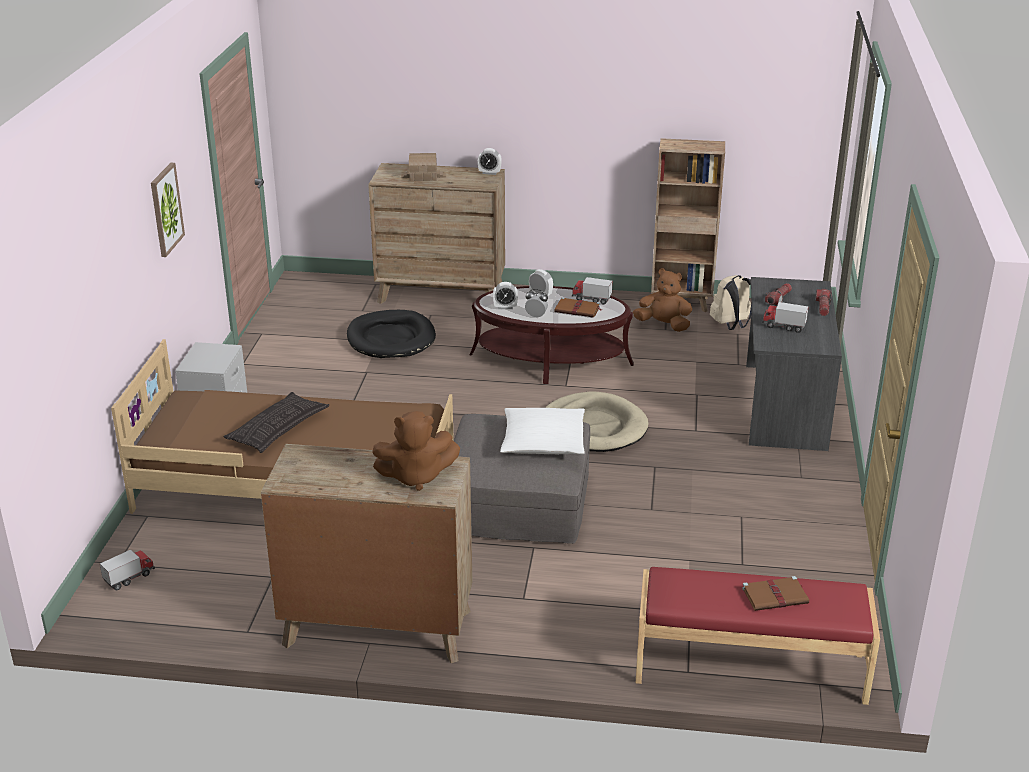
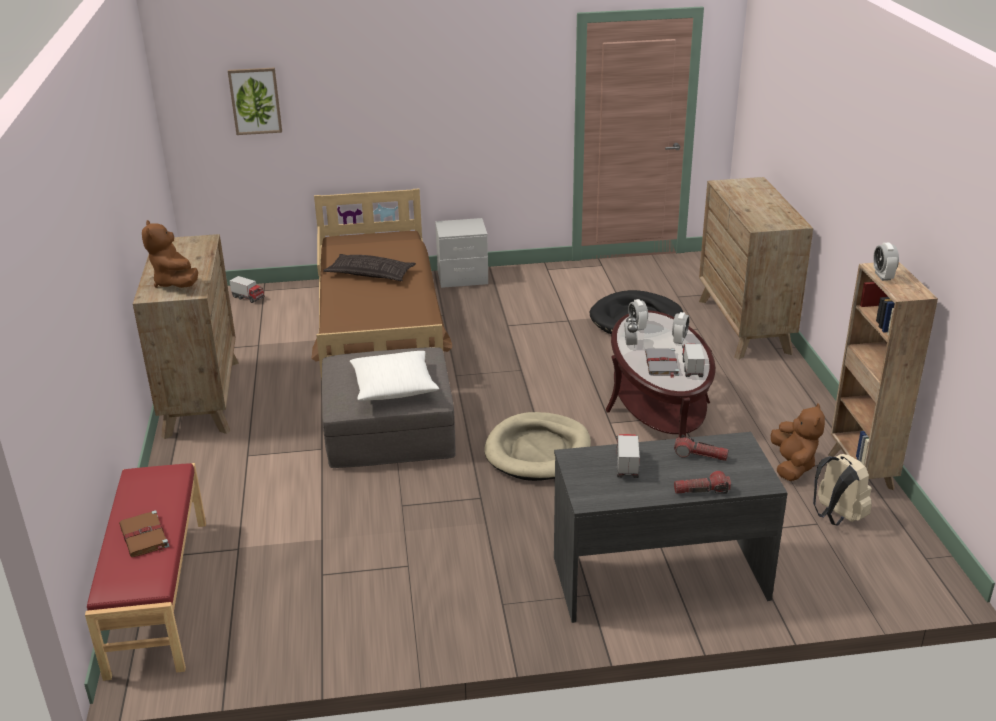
camera: 75 degrees right, 0 degrees up
(166, 209) = (462, 97): picture -> picture (255, 101)
(423, 176) = (750, 197): toy house -> none
(489, 173) = (793, 223): alarm clock -> alarm clock (882, 276)
(578, 310) = (662, 364): brown book -> grey book

